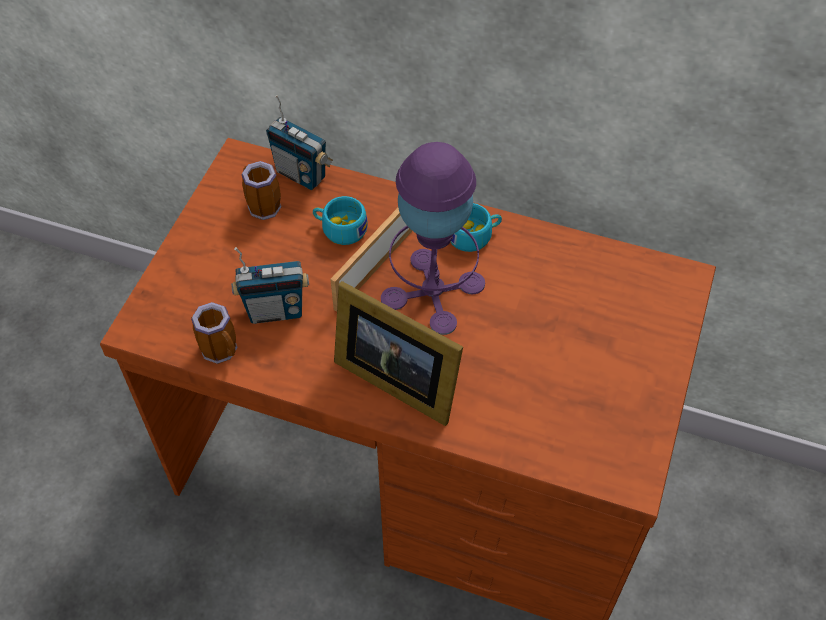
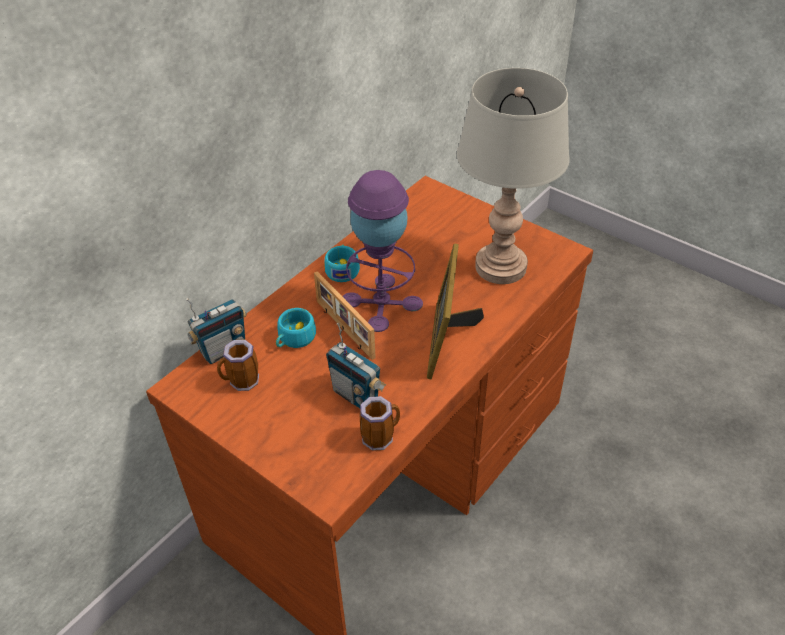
camera: 70 degrees left, 10 degrees down
(275, 311) = (356, 395): radio -> radio turned 120 degrees clockwise
(396, 377) = (448, 339): picture frame -> picture frame turned 135 degrees clockwise
(559, 404) = (501, 267): none -> grey table lamp

